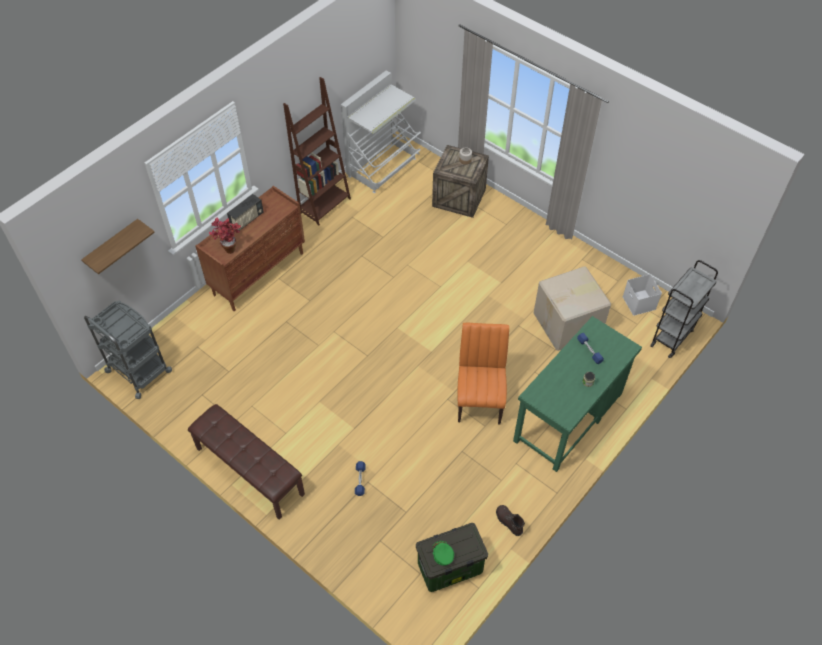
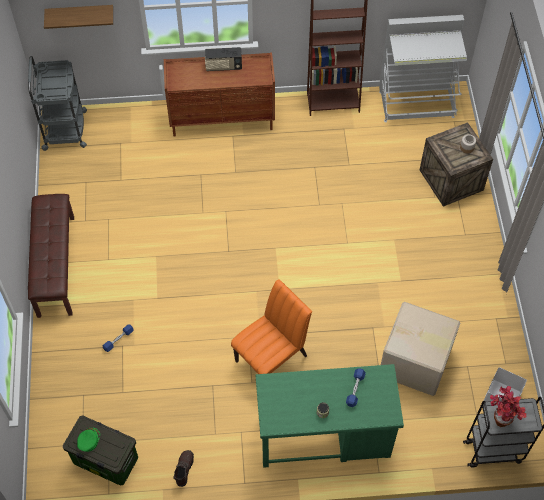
camera: 45 degrees right, 5 degrees up
(228, 247) = (186, 79): potted plant -> potted plant (501, 417)

